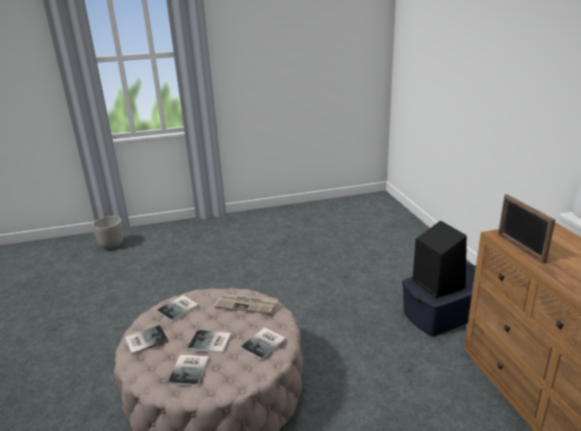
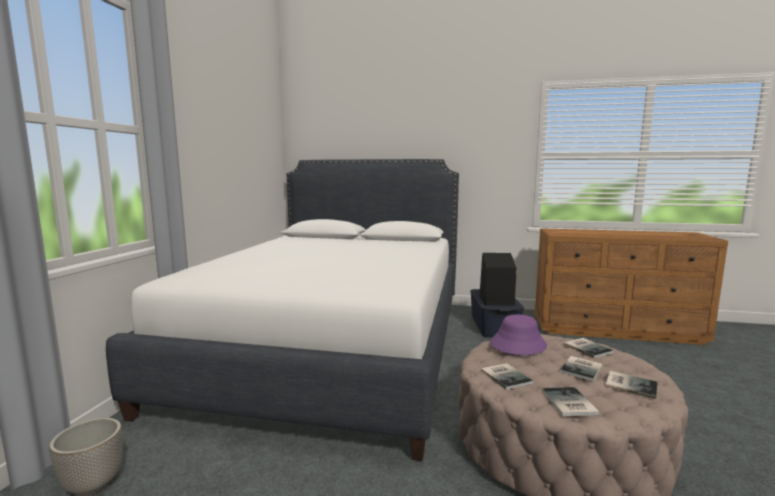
camera: 65 degrees left, 15 degrees down
(246, 305) = (517, 344): newspaper -> purple hat
(298, 247) = (335, 347): none -> white bed
(520, 248) = (575, 234): picture frame -> none

